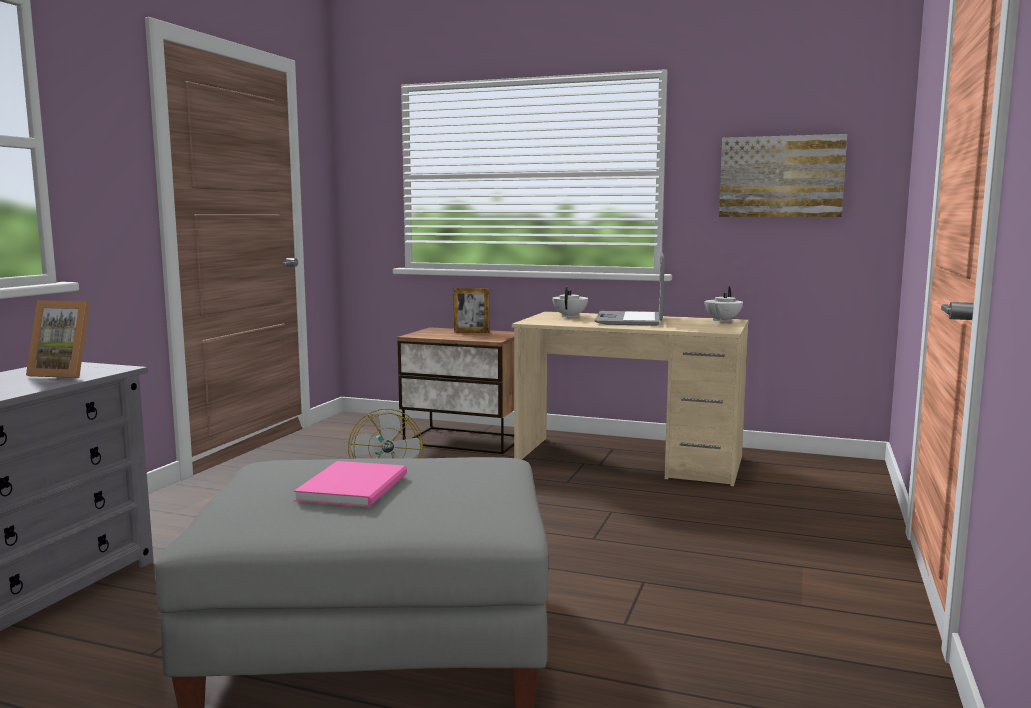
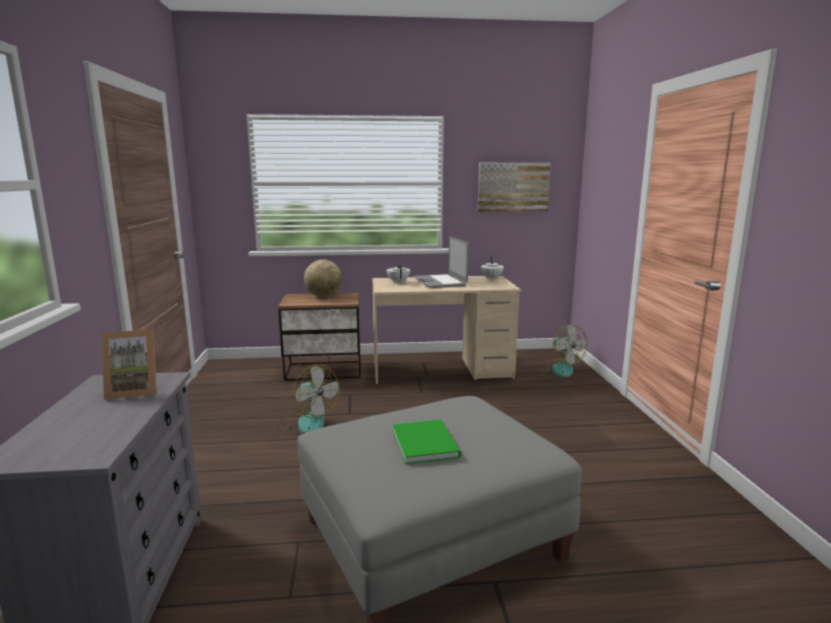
camera: 25 degrees left, 5 degrees up
(357, 486) = (426, 442): pink book -> green book
(471, 332) = (324, 296): picture frame -> globe
(827, 485) = (557, 369): none -> fan

